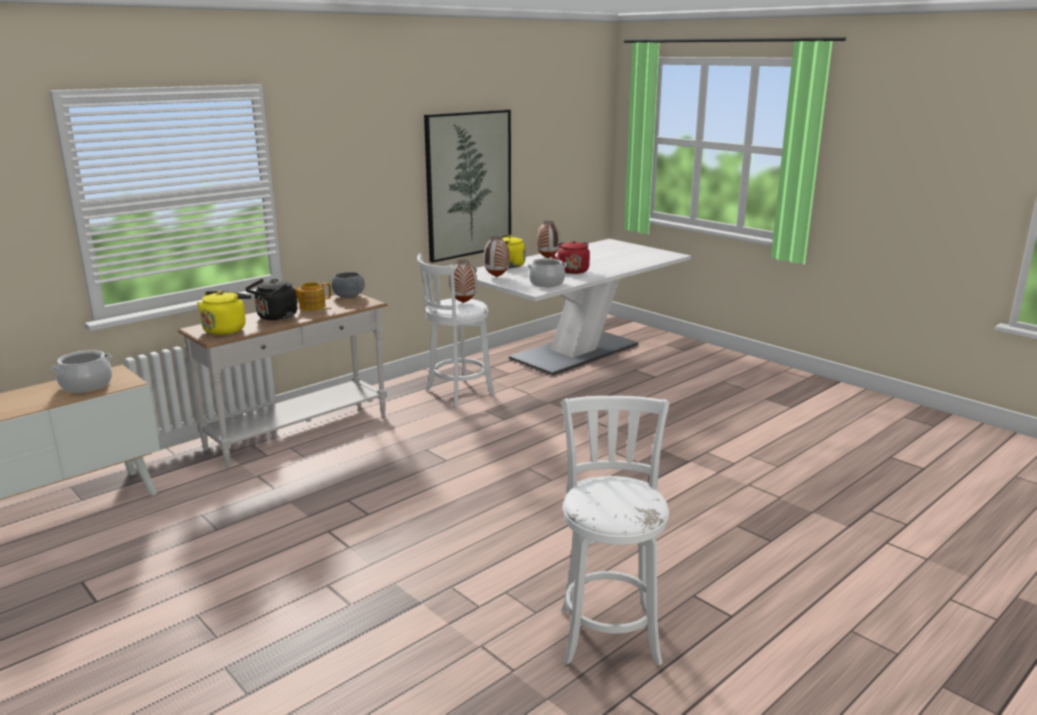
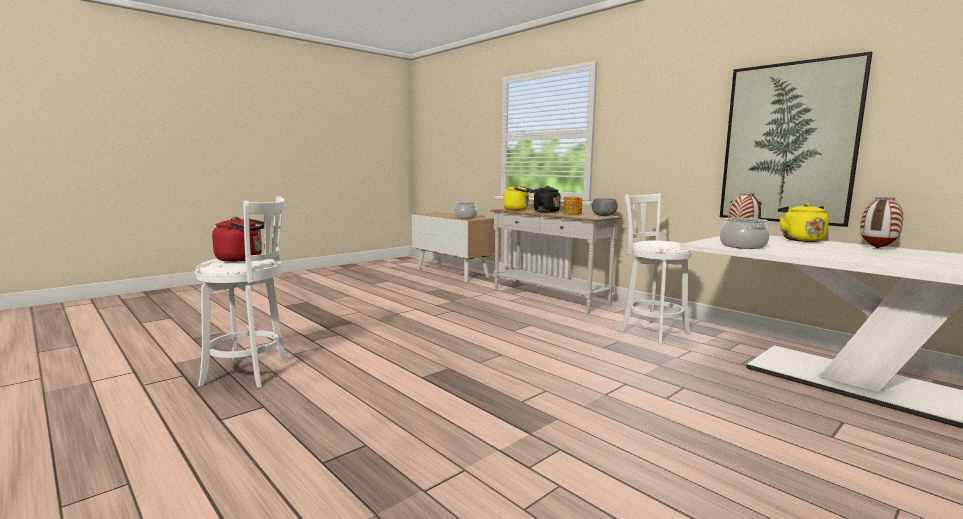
camera: 90 degrees right, 10 degrees down
(463, 303) = (664, 243): vase -> none
(572, 270) = (828, 252): red kettle -> red kettle (242, 259)

